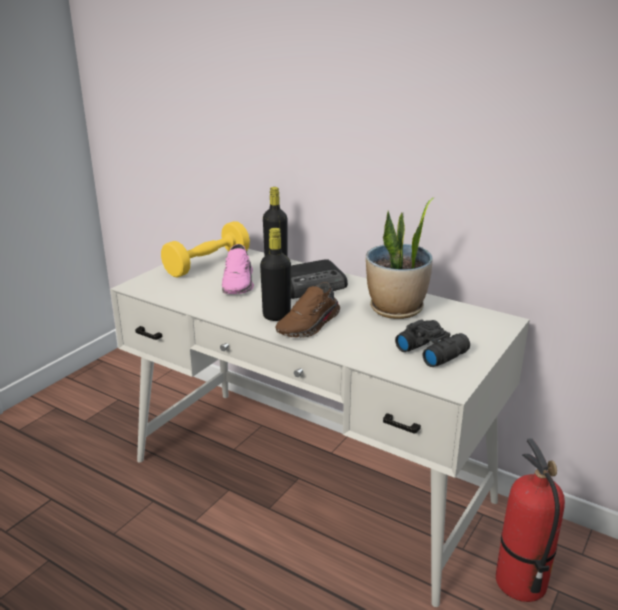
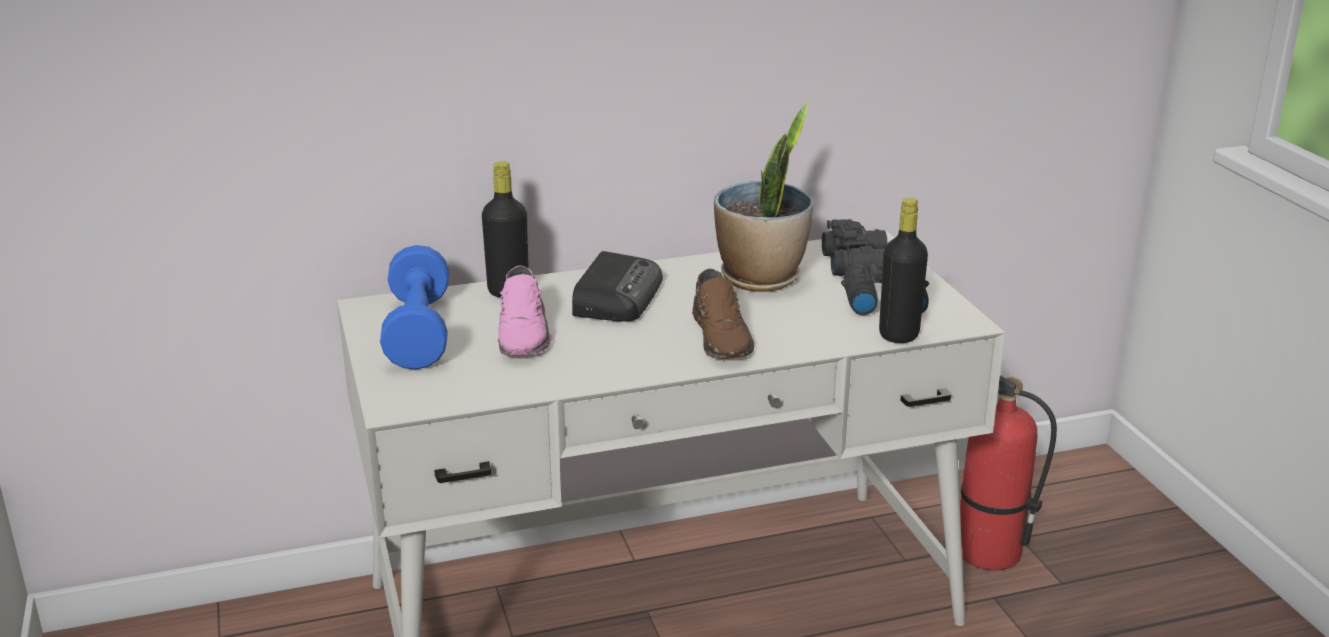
camera: 50 degrees left, 0 degrees up
(207, 264) = (418, 333): yellow dumbbell -> blue dumbbell
(239, 283) = (525, 334): pink shoe -> pink shoe turned 45 degrees clockwise
(276, 316) = (665, 346): black bottle -> black bottle (898, 335)
(468, 327) = (860, 263): none -> black binoculars

